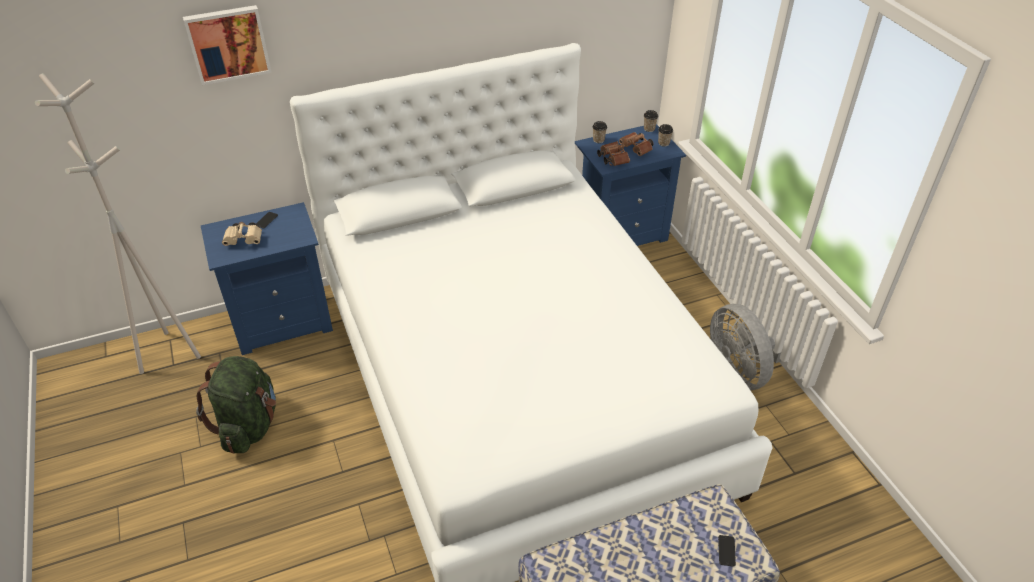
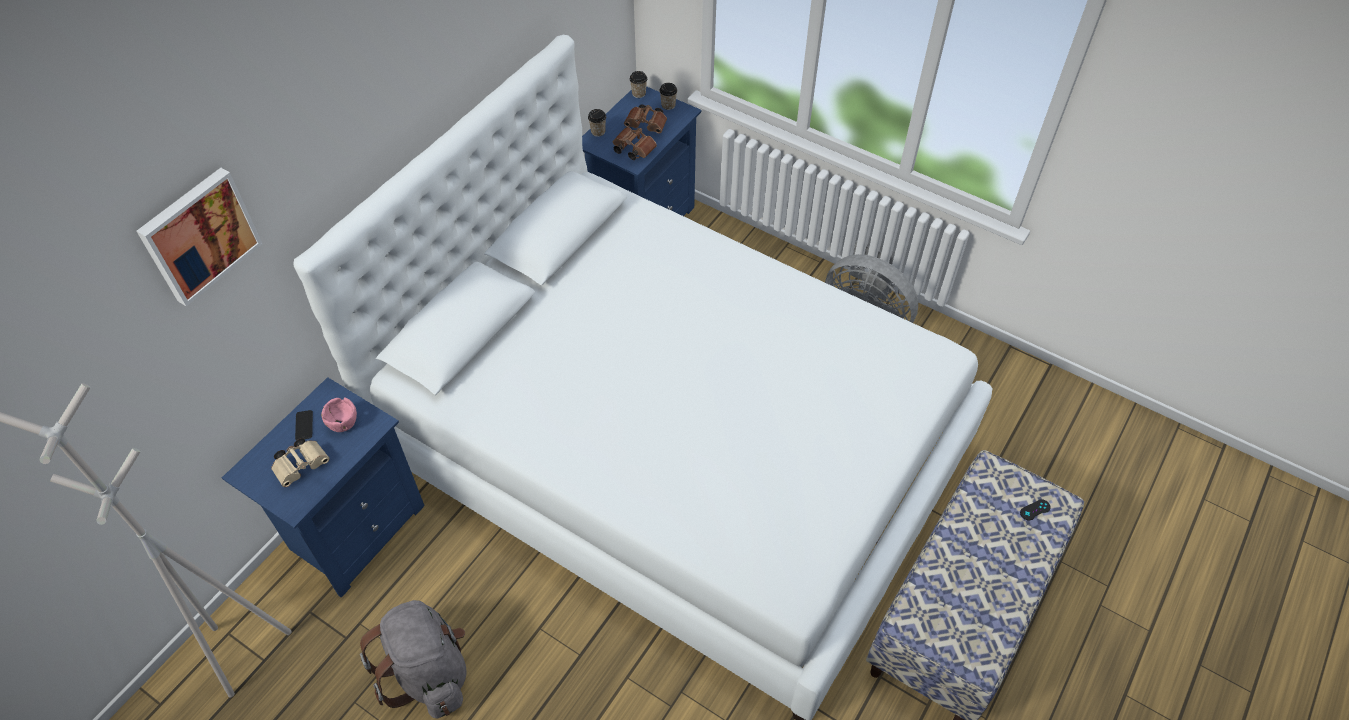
camera: 35 degrees left, 10 degrees up
(249, 425) = (429, 672): green backpack -> grey backpack
(287, 229) = (343, 423): none -> pink bowl
(726, 551) = (1035, 510): phone -> black game controller

